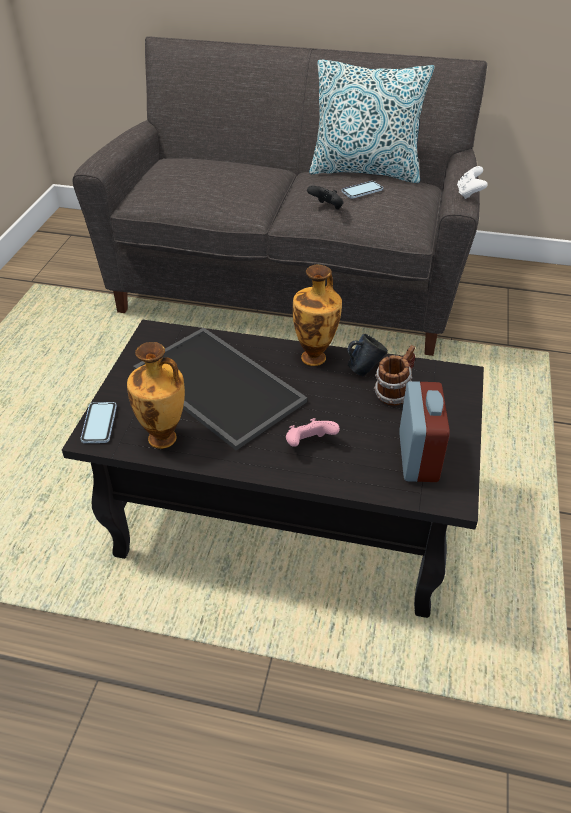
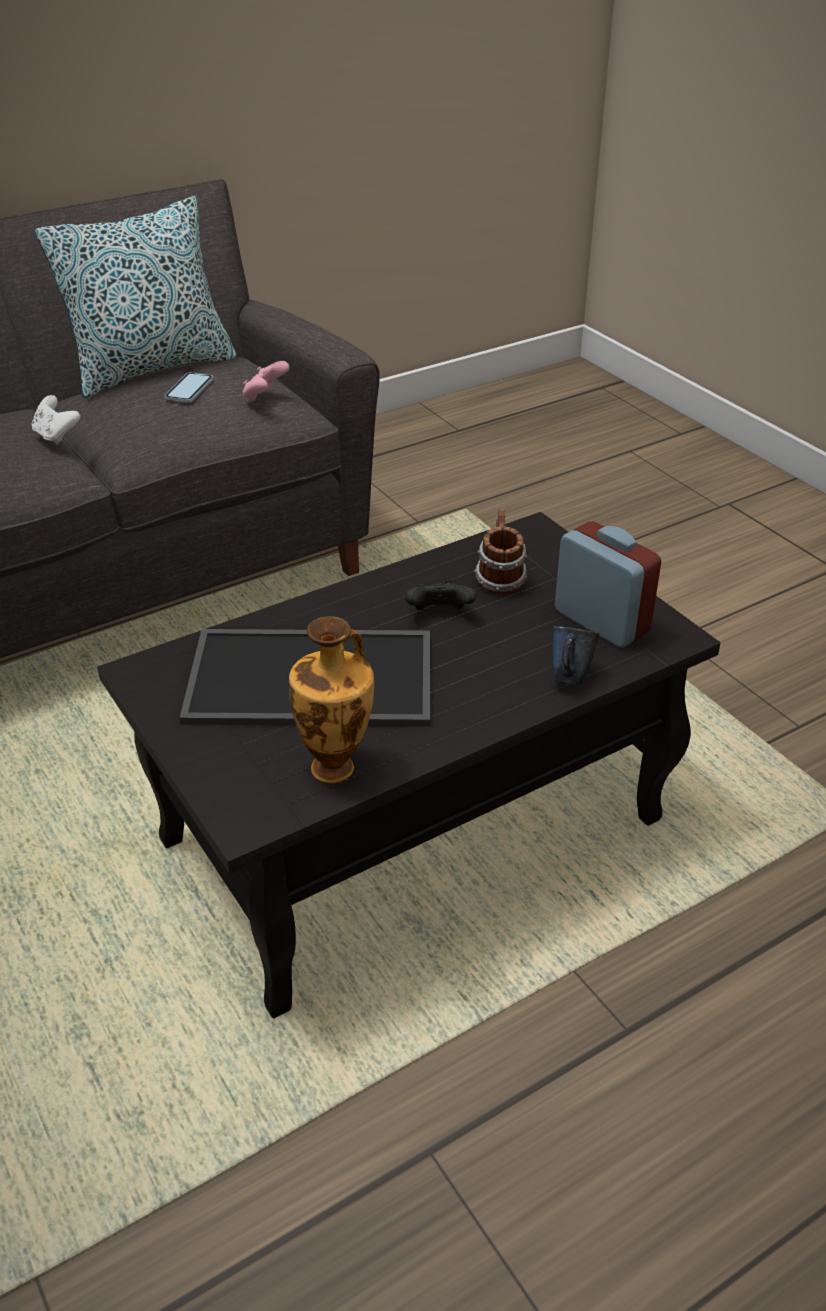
camera: 45 degrees left, 5 degrees down
(99, 424) = (231, 804): phone -> none
(309, 444) = (492, 674): pink game controller -> pink game controller (265, 397)
(315, 357) = (372, 591): vase -> none
(326, 208) = (172, 425): black game controller -> black game controller (439, 614)
(364, 370) = (439, 575): blue mug -> blue mug (569, 677)
(469, 194) = (340, 339): white game controller -> white game controller (56, 436)

